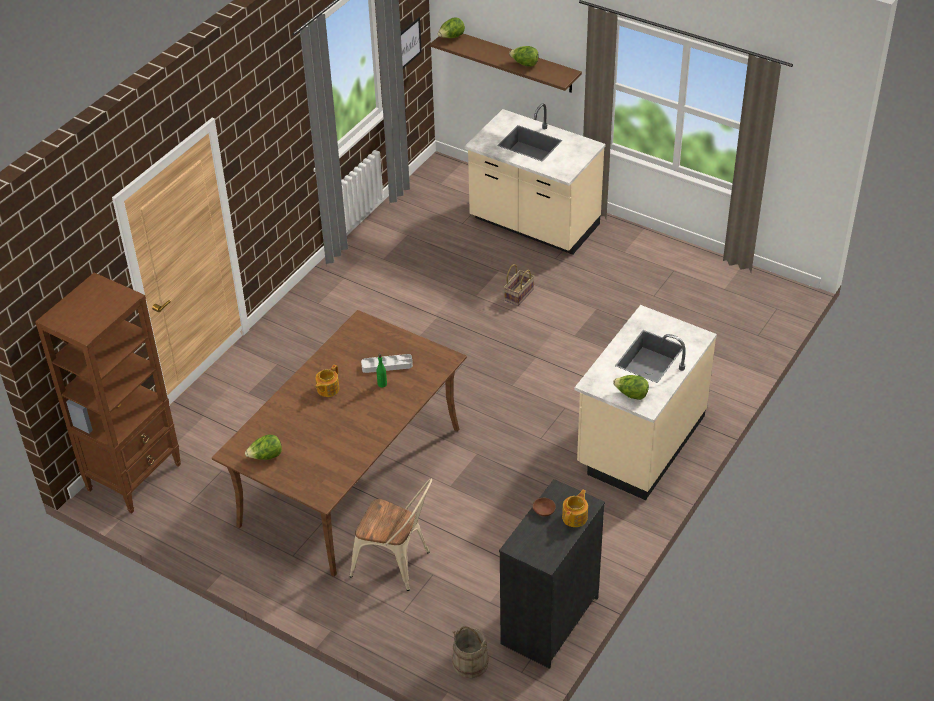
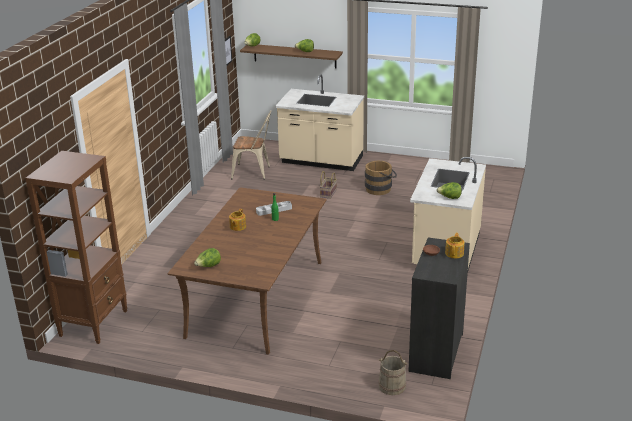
camera: 15 degrees left, 15 degrees down
(397, 564) = (311, 340): beige chair -> beige chair (254, 172)
(598, 299) = (380, 189): none -> brown bucket

